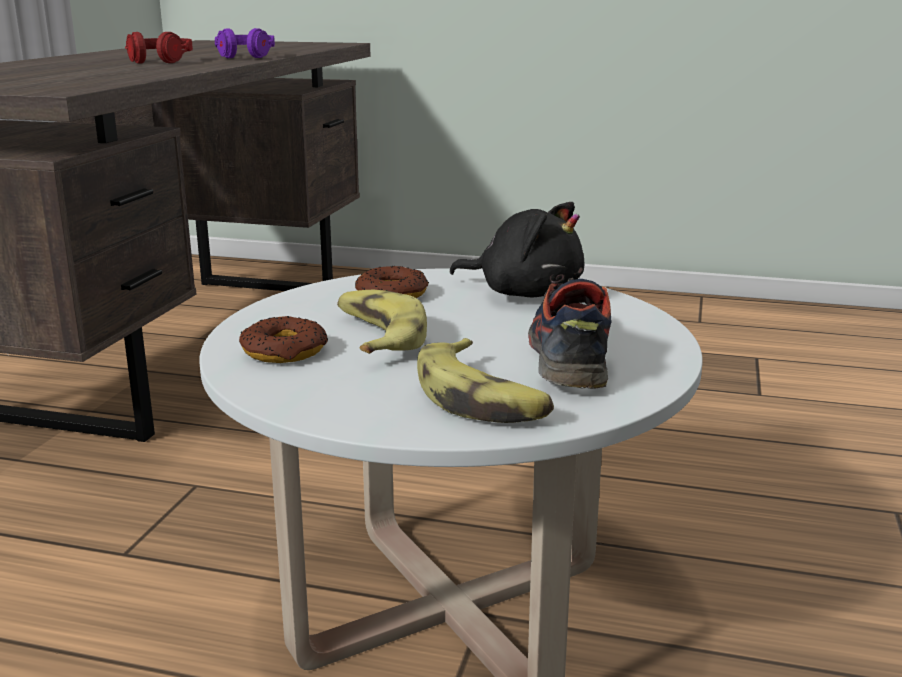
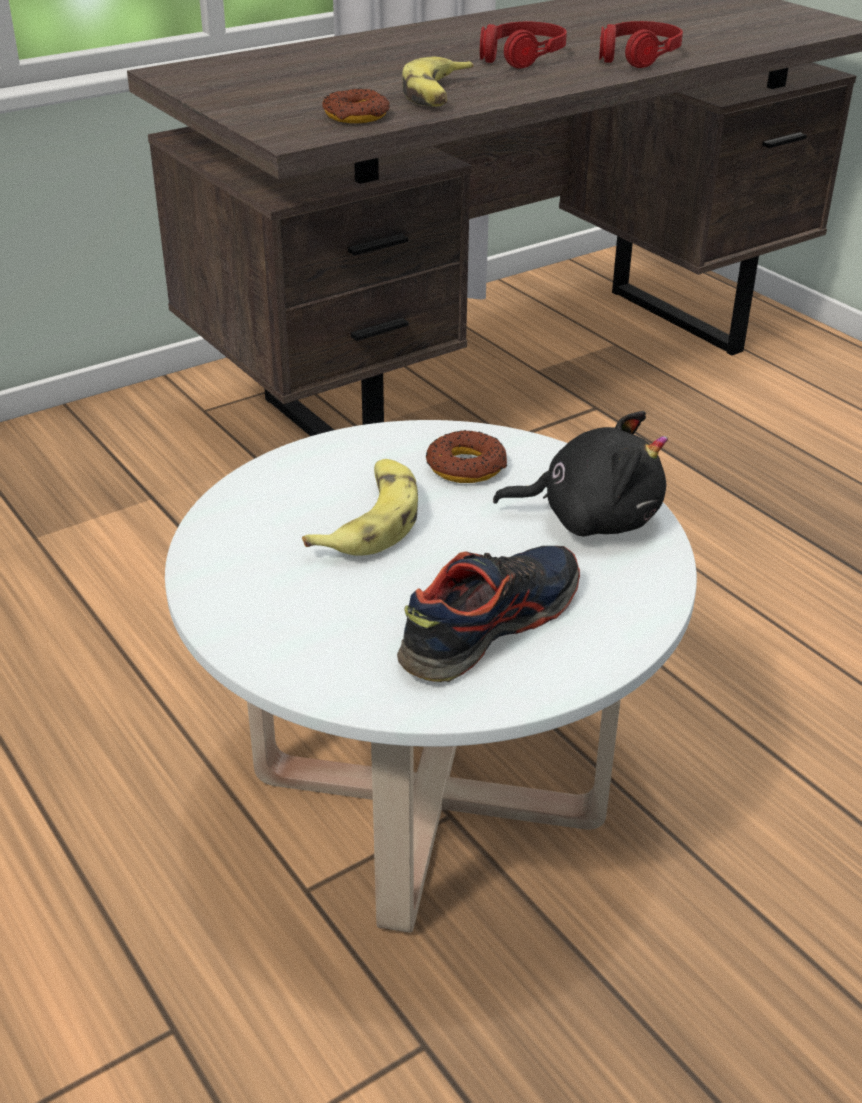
camera: 40 degrees right, 15 degrees up
(246, 56) = (638, 57): purple headphones -> red headphones
(284, 351) = (278, 506): donut -> donut (356, 116)
(481, 398) = (338, 640): banana -> banana (437, 95)
(524, 292) = (591, 518): black plush toy -> black plush toy turned 60 degrees counterclockwise

